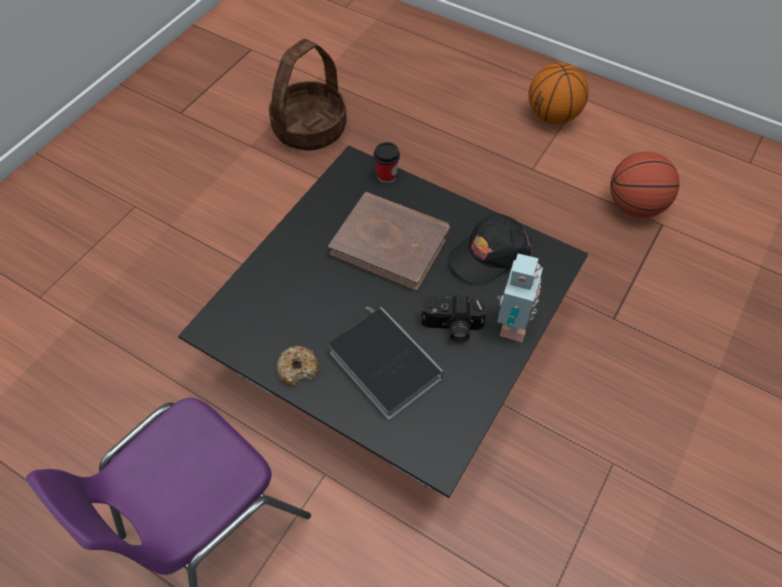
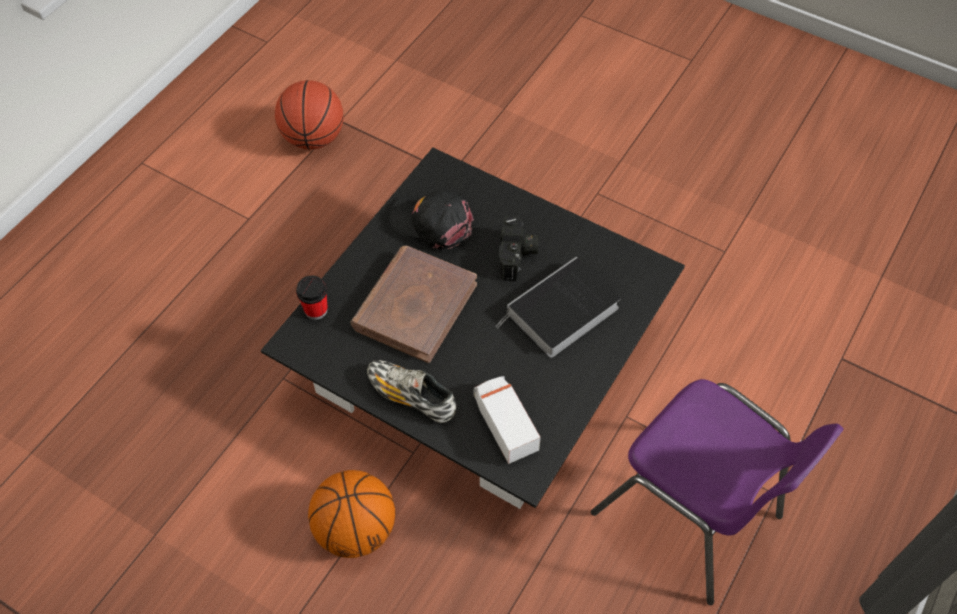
camera: 90 degrees left, 0 degrees up
(261, 312) = (504, 424): none -> toy truck
(296, 243) = (411, 396): none -> shoe
(298, 369) = (571, 384): donut -> none
(309, 128) = (135, 457): basket -> none
(489, 254) = (432, 223): black cap -> black cap turned 150 degrees clockwise
(510, 325) = (515, 211): toy robot -> none
(552, 116) = (167, 192): basketball -> basketball (356, 530)

